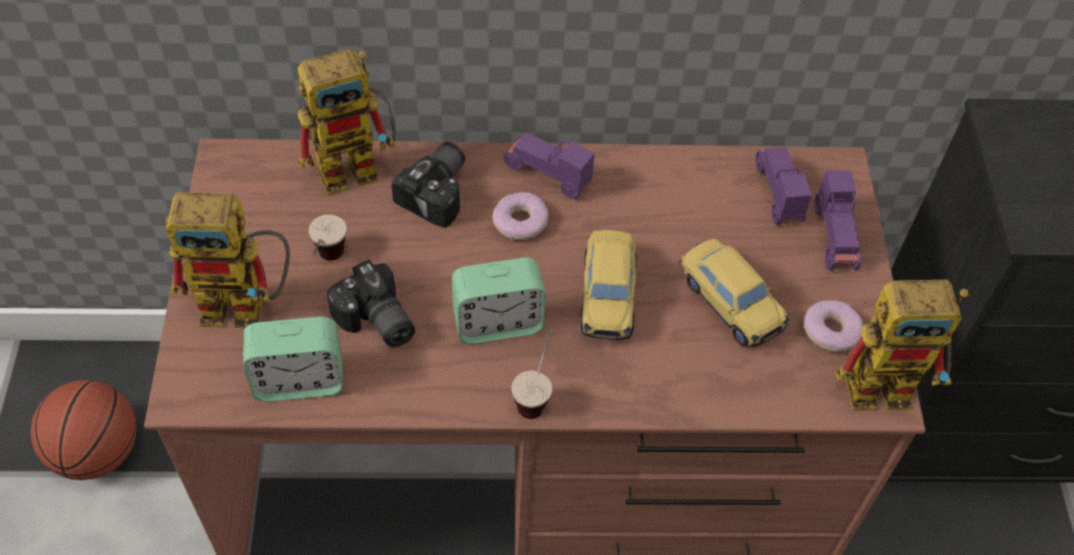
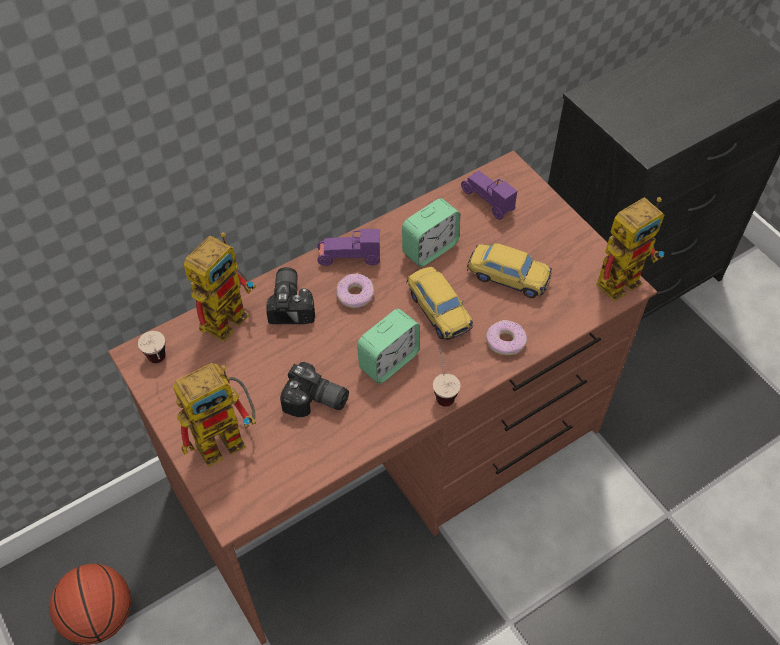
camera: 30 degrees left, 0 degrees up
(299, 380) = (297, 462): alarm clock -> alarm clock (430, 249)
(328, 263) = (258, 383): cup -> cup (160, 364)
(831, 331) = (572, 264): donut -> donut (505, 341)
(835, 237) = (536, 210): purple toy car -> none

